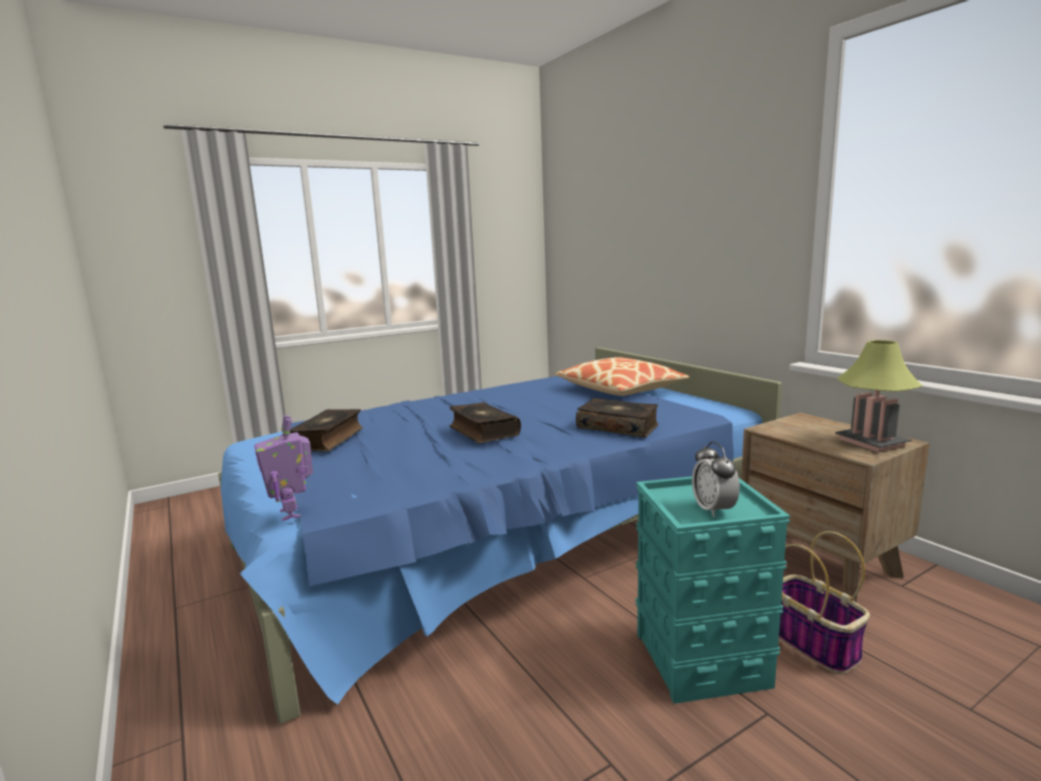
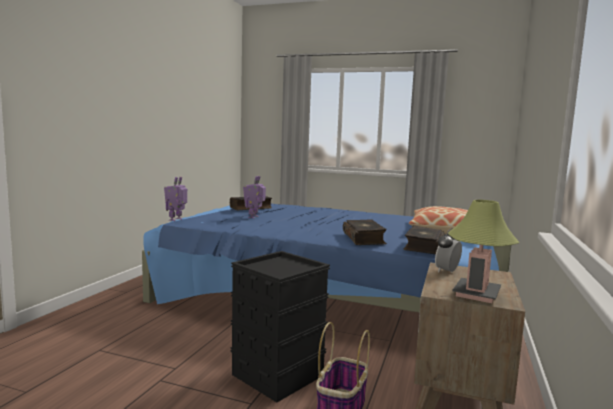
camera: 50 degrees right, 5 degrees down
(394, 451) = (254, 217): none -> toy robot
(482, 431) = (302, 221): book -> book (423, 247)
(703, 660) = (277, 375): turquoise storage box -> black storage box
(713, 510) = (273, 269): alarm clock -> alarm clock (447, 271)

